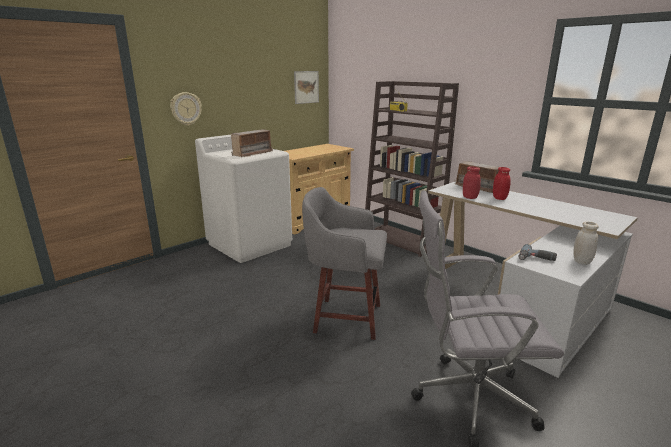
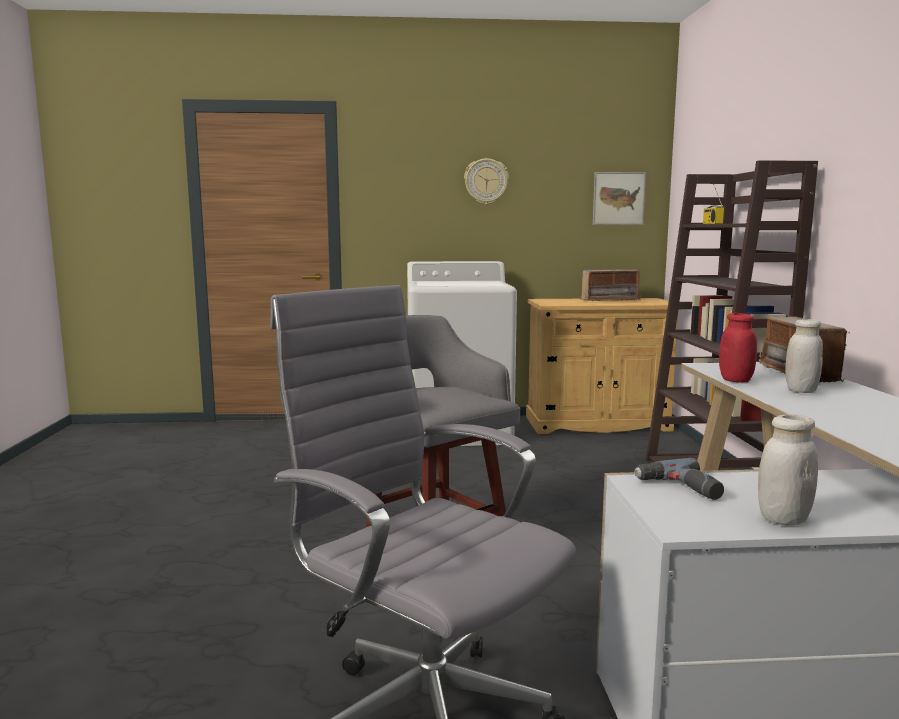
camera: 40 degrees right, 10 degrees down
(186, 109) = (403, 220): wall clock -> wall clock (486, 181)
(252, 154) = (460, 284): radio -> radio (609, 300)
(499, 198) = (801, 390): red jar -> white jar

